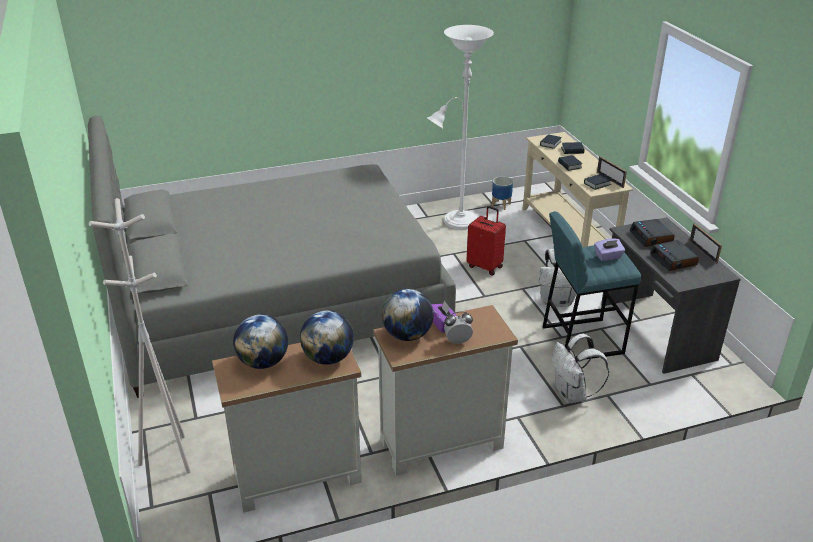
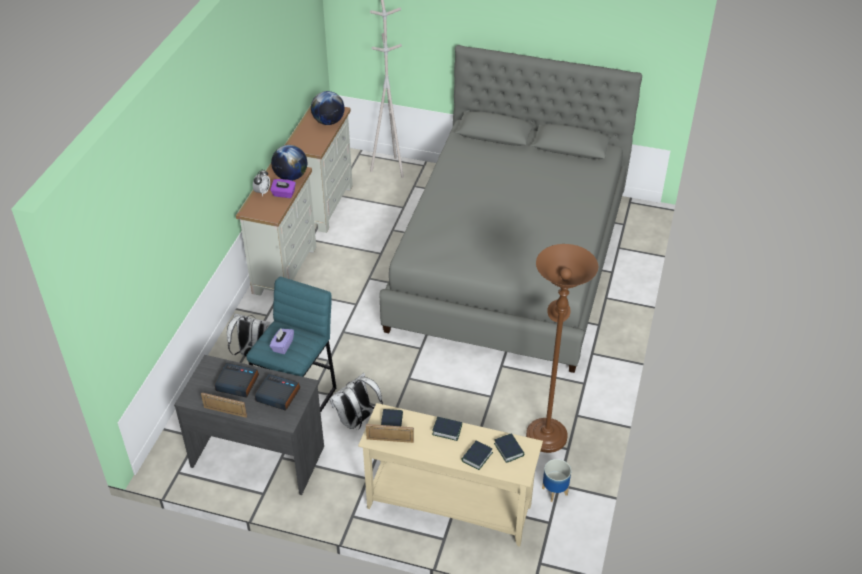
camera: 125 degrees right, 10 degrees up
(328, 358) = (306, 143): globe -> none
(456, 222) = (546, 431): white floor lamp -> brown floor lamp
(485, 266) = (450, 405): red suitcase -> none

